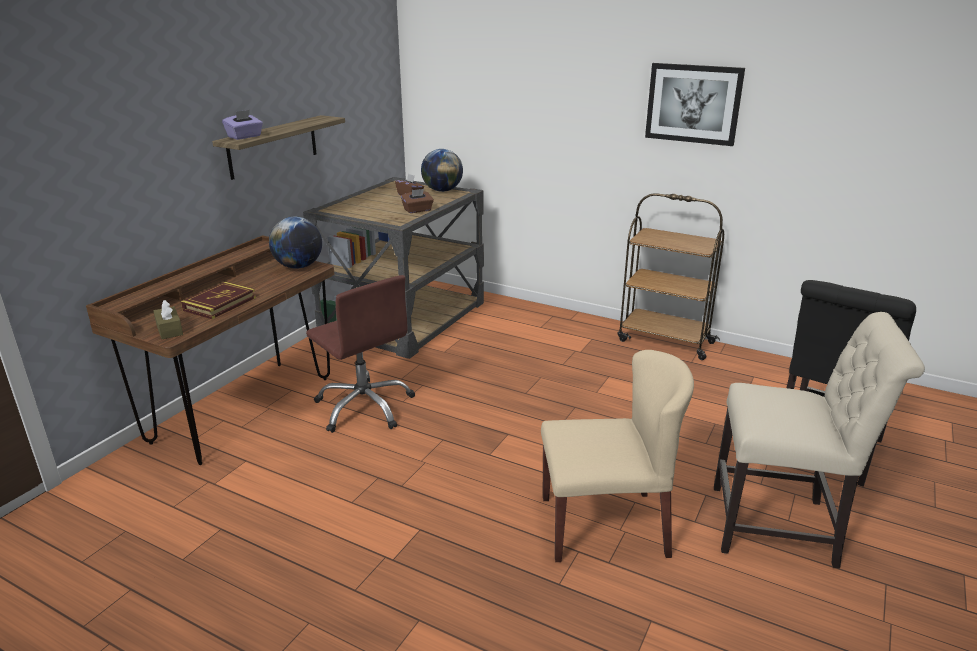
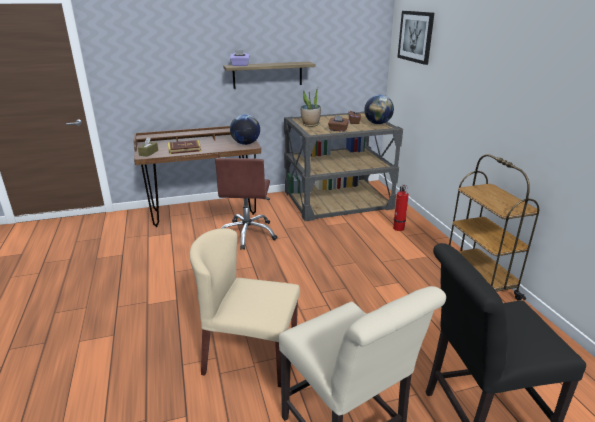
camera: 45 degrees right, 0 degrees up
(366, 213) = (310, 125): none -> potted plant
(523, 323) = (399, 229): none -> fire extinguisher
(604, 525) = (250, 355): beige chair -> beige chair turned 150 degrees clockwise
(693, 103) = (539, 82): picture -> picture (415, 36)

